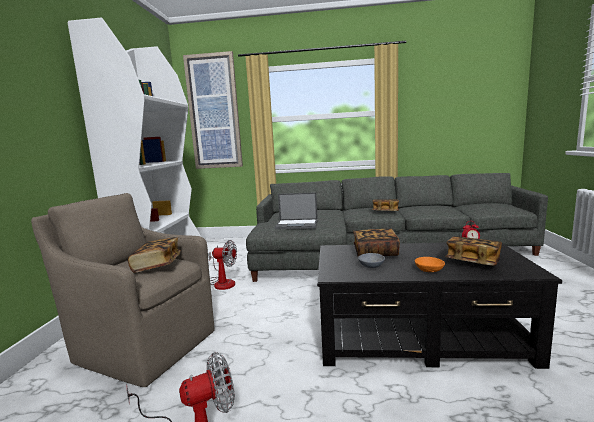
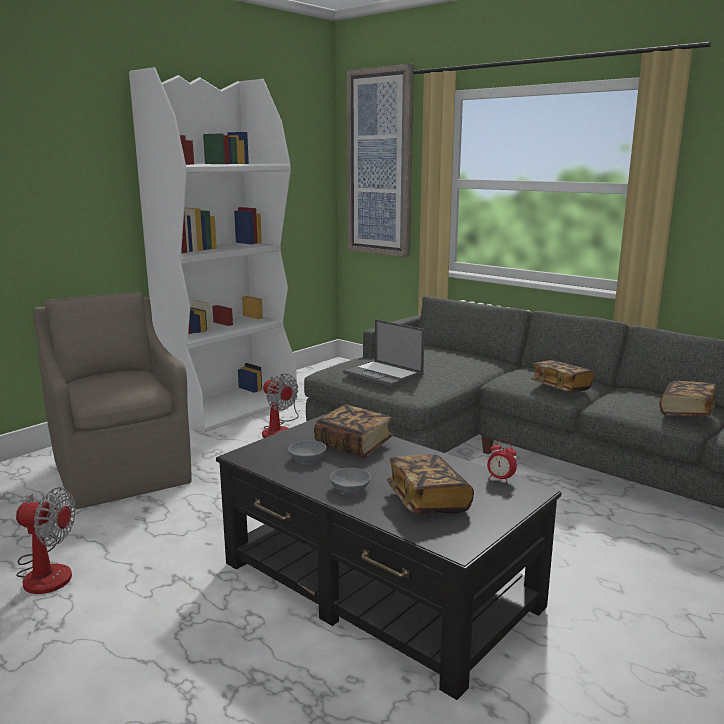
camera: 35 degrees right, 5 degrees up
(157, 265) = (122, 385): book -> book (686, 412)
(430, 269) = (351, 489): orange bowl -> grey bowl

